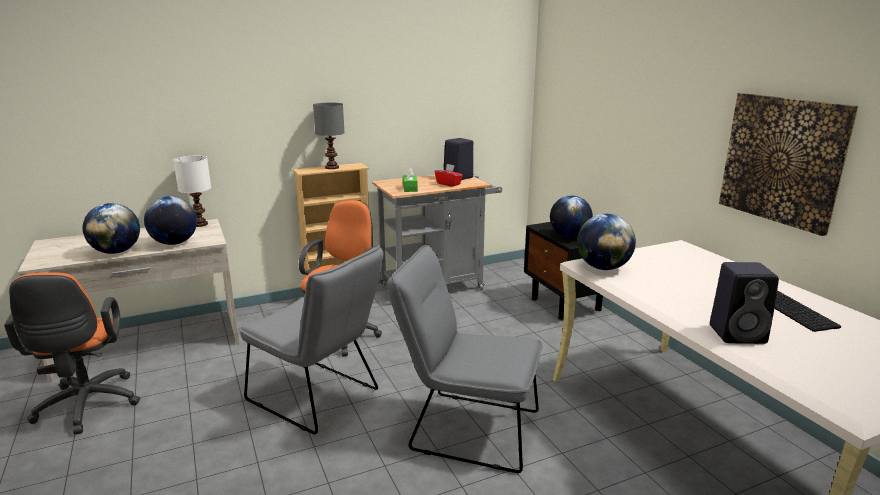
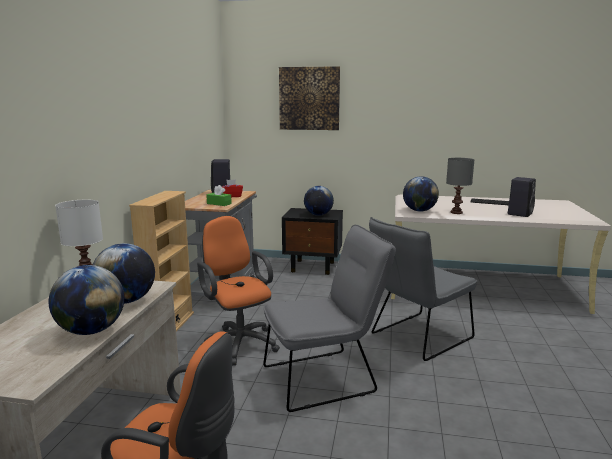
camera: 55 degrees left, 5 degrees down
(332, 167) = (160, 197): grey table lamp -> grey table lamp (457, 212)
(782, 160) = (454, 136): picture -> picture (309, 98)

